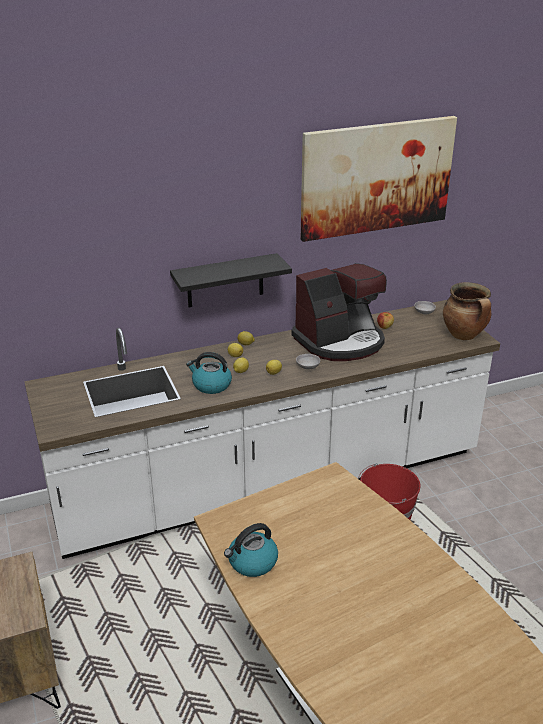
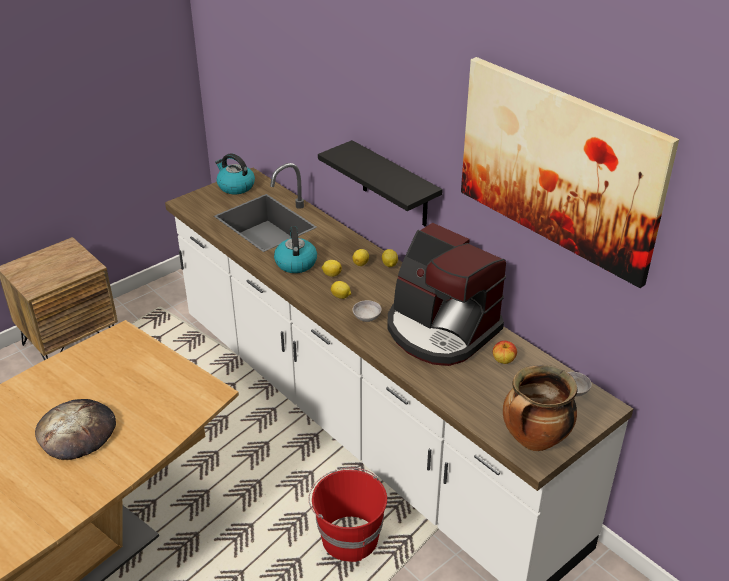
camera: 70 degrees right, 5 degrees up
(252, 562) = (69, 368): kettle -> kettle (235, 186)
(350, 564) = (77, 432): none -> bread

